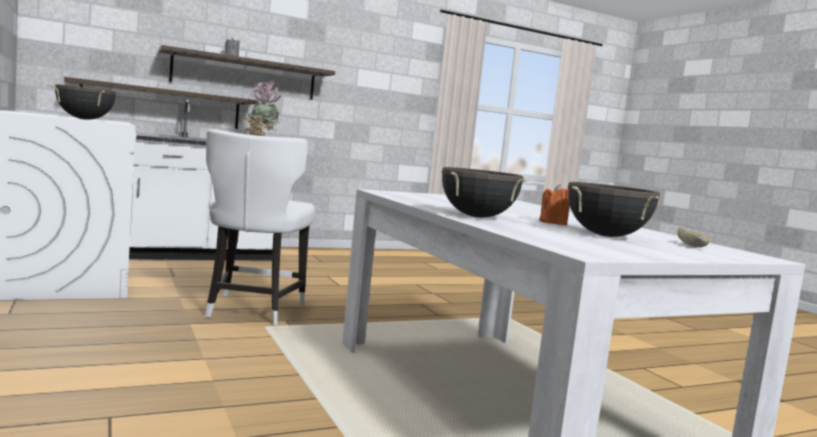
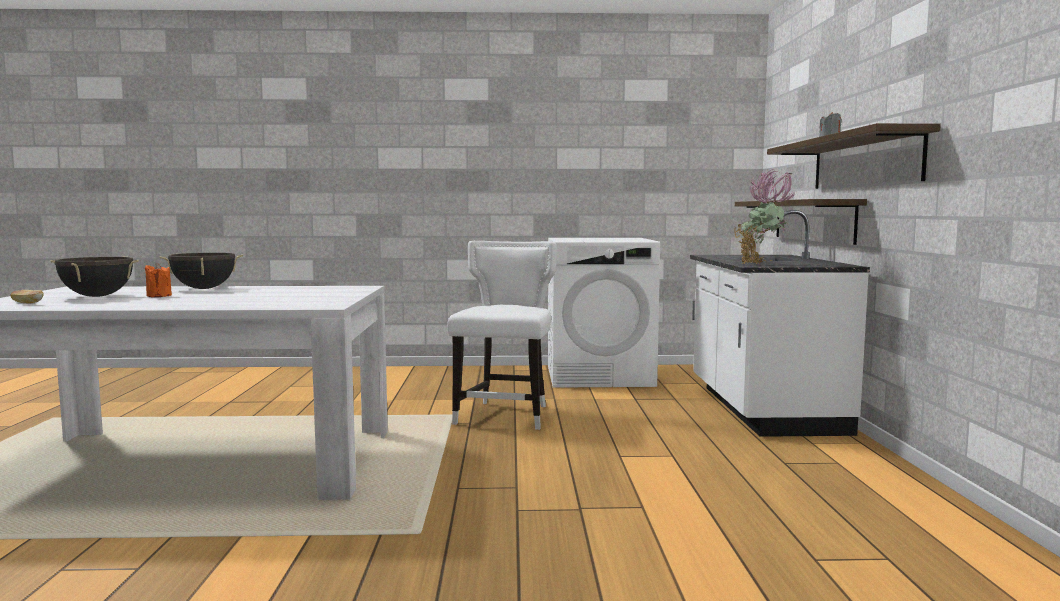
camera: 115 degrees right, 0 degrees up
(85, 119) = (578, 239): black cooking pot -> none
(252, 310) = (506, 415): white chair -> white chair turned 75 degrees clockwise

